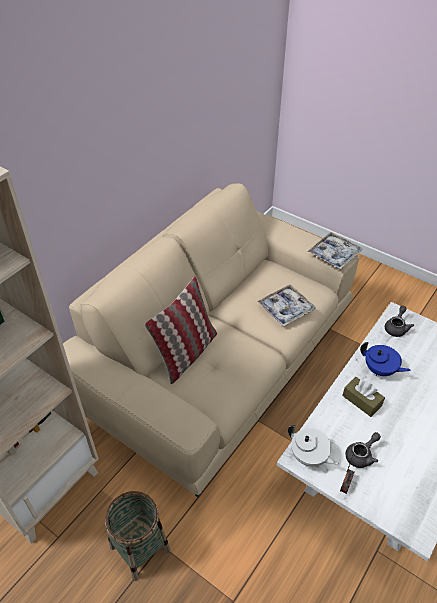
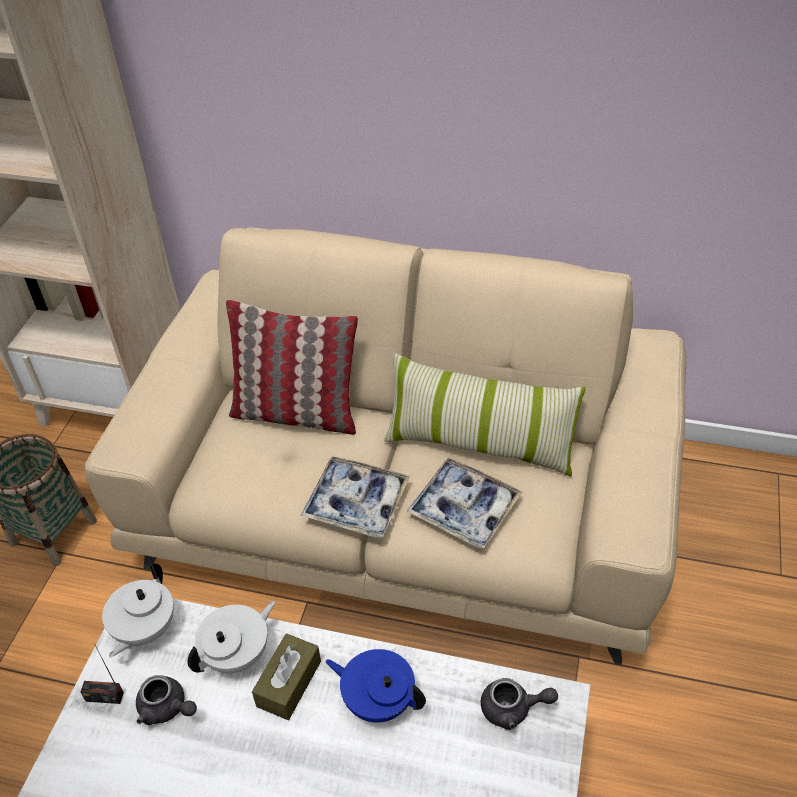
camera: 70 degrees right, 0 degrees up
(248, 291) = (480, 443): none -> pillow
(334, 254) = (629, 526): tray -> tray (356, 503)
(339, 417) = (238, 654): none -> white teapot
(380, 370) = (378, 700): blue teapot -> blue teapot turned 105 degrees clockwise

